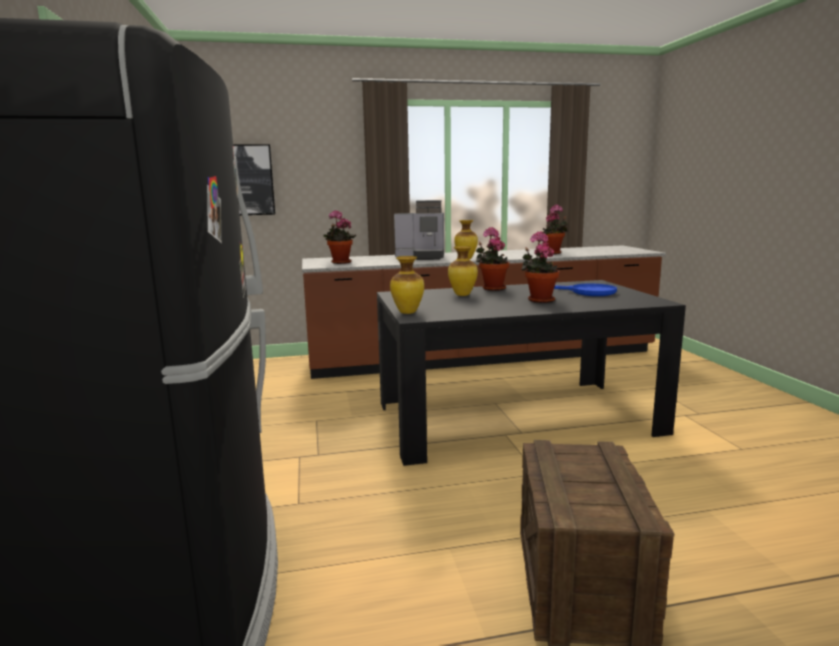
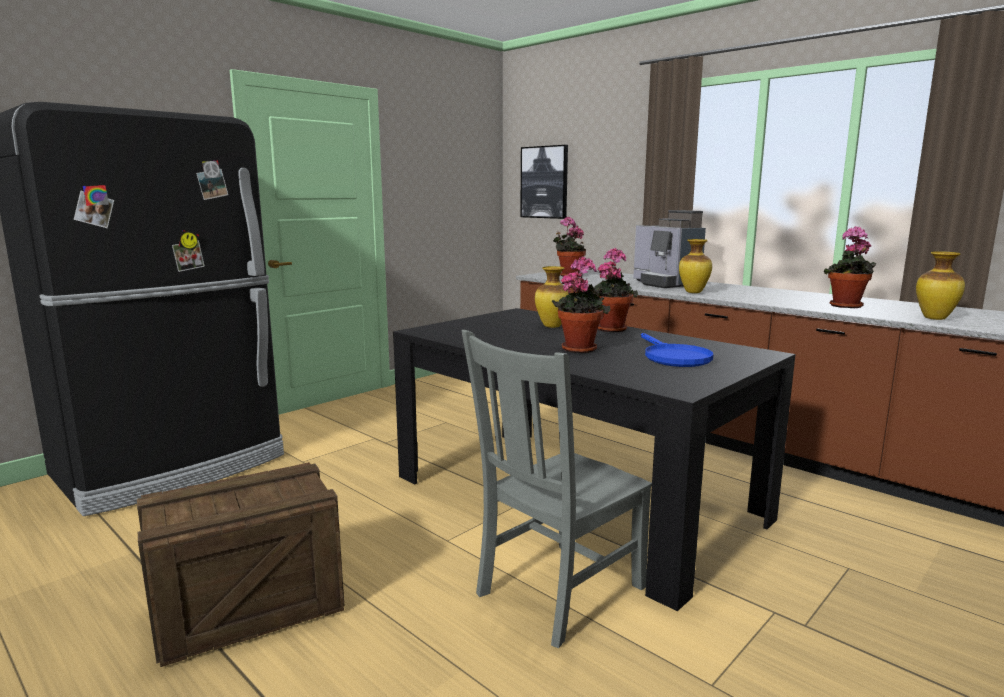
camera: 55 degrees right, 0 degrees up
(408, 312) = (439, 326): vase -> vase (935, 318)
(635, 458) = (556, 592): none -> grey chair

